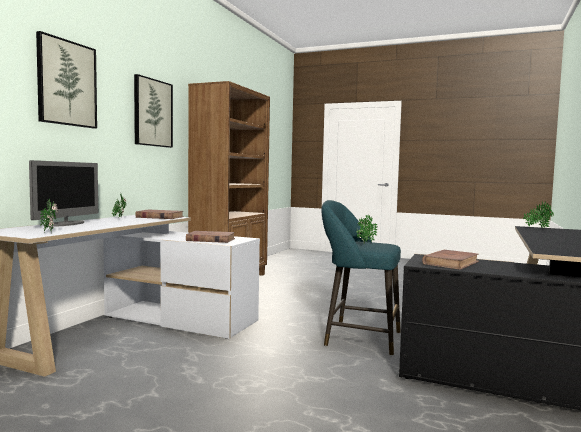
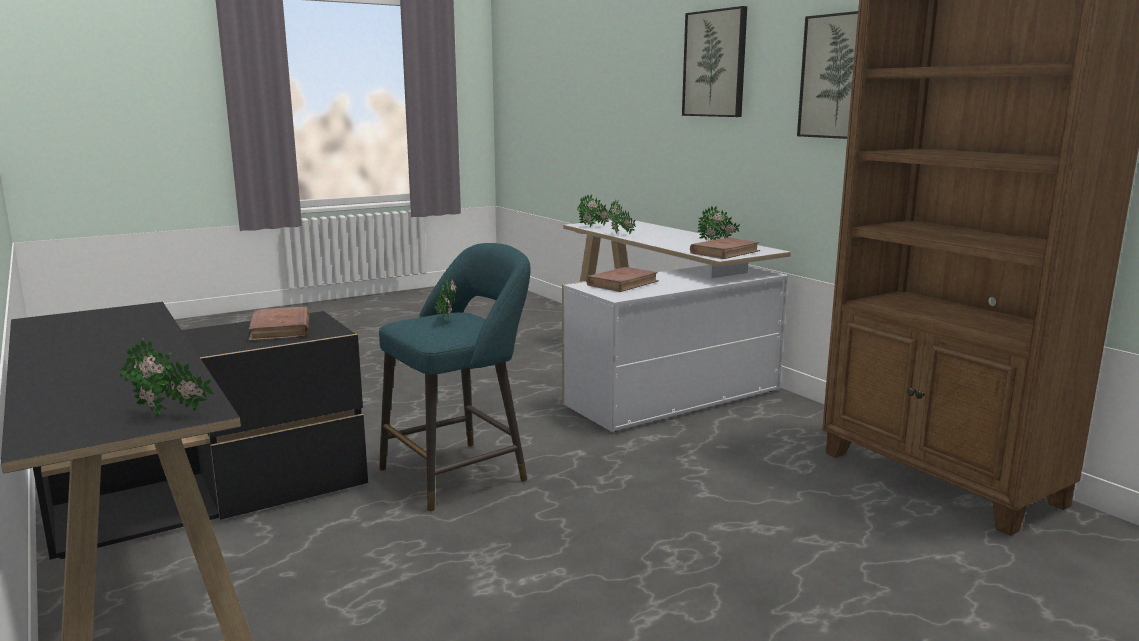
camera: 125 degrees right, 10 degrees up
(67, 224) = (663, 231): monitor -> none
(98, 227) = (620, 234): none -> potted plant

